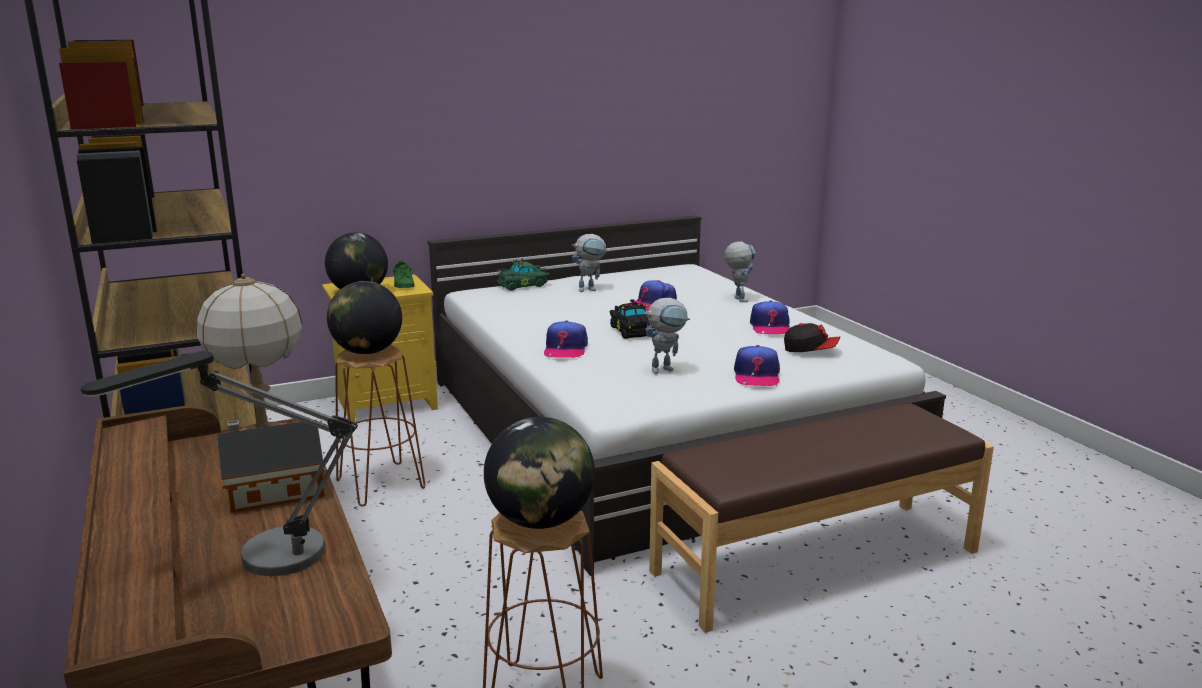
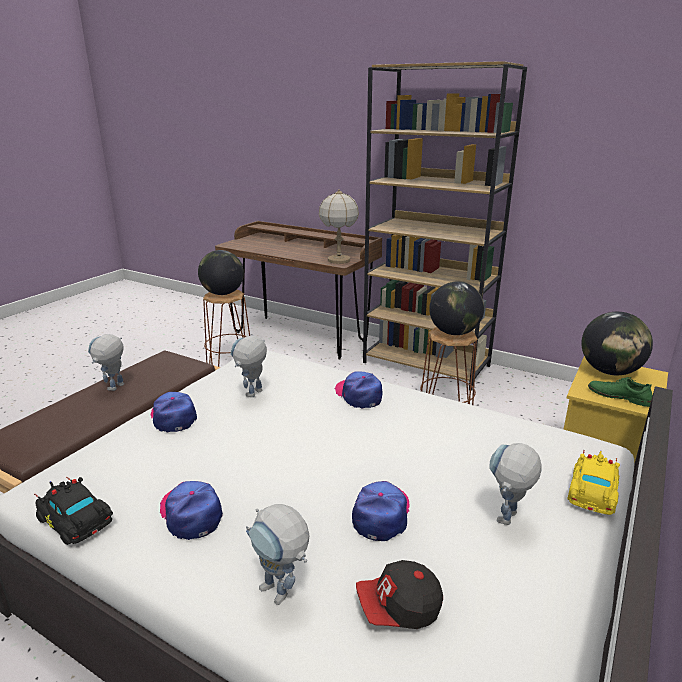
camera: 145 degrees right, 5 degrees up
(259, 563) = (269, 245): table lamp -> none
(272, 491) = (300, 253): toy house -> none
(523, 285) = (591, 493): green toy car -> yellow toy car
(632, 330) = (337, 440): black toy car -> black toy car (75, 522)
(811, 351) = (127, 475): cap -> cap (399, 608)
(815, 453) = (114, 389): none -> toy robot

